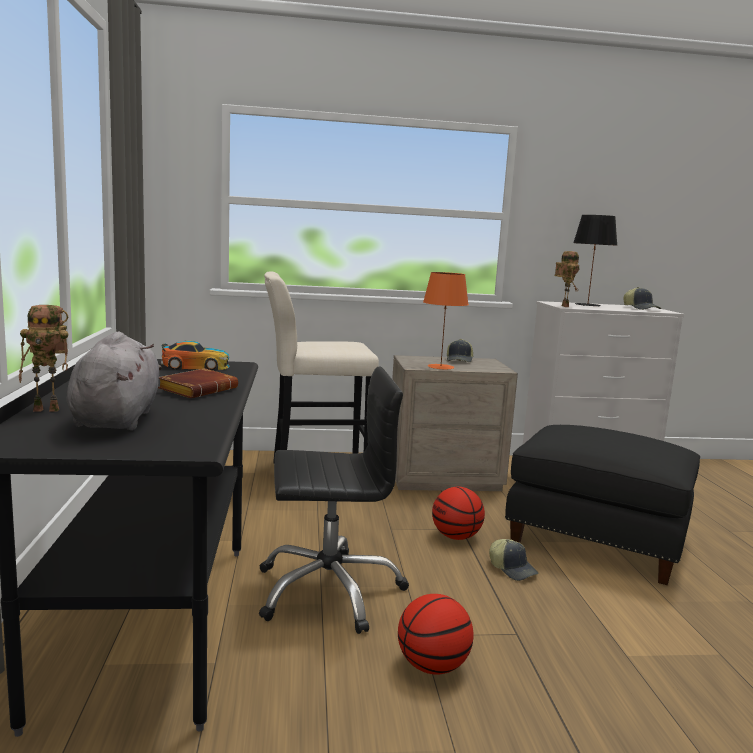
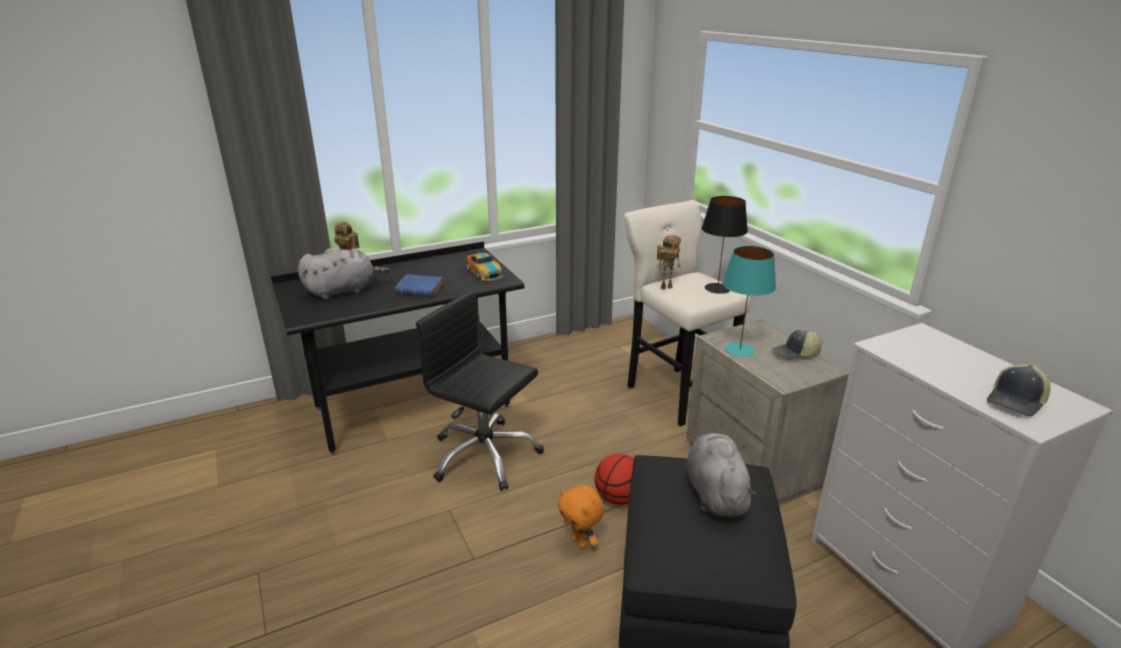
camera: 70 degrees right, 15 degrees up
(198, 389) = (421, 289): brown book -> blue book
(329, 590) = (484, 455): black office chair -> black office chair turned 150 degrees clockwise
(432, 666) = (414, 522): basketball -> none
(441, 367) = (740, 350): orange table lamp -> turquoise table lamp
(512, 569) = (580, 542): cap -> orange plush toy
(563, 306) = (881, 343): toy robot -> toy robot (666, 287)
(587, 305) = (957, 357): black table lamp -> black table lamp (718, 288)
(596, 432) = (715, 493): none -> grey plush toy

